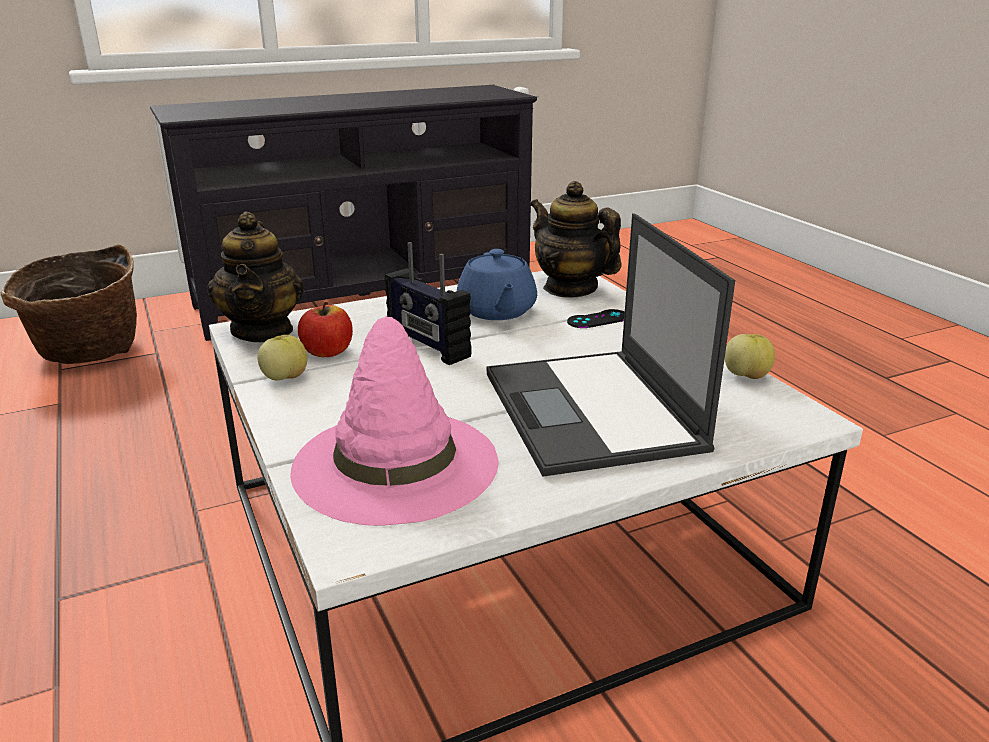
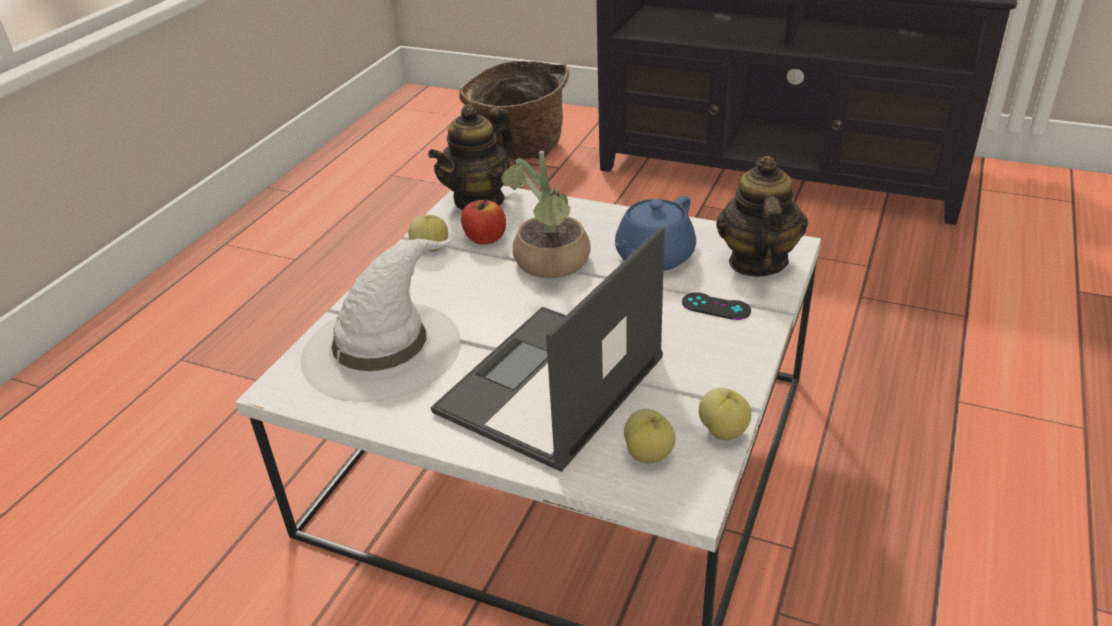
camera: 50 degrees right, 10 degrees up
(394, 461) = (383, 348): pink hat -> white hat
(427, 346) = (549, 266): radio -> potted plant
(737, 410) = (649, 454): none -> apple

